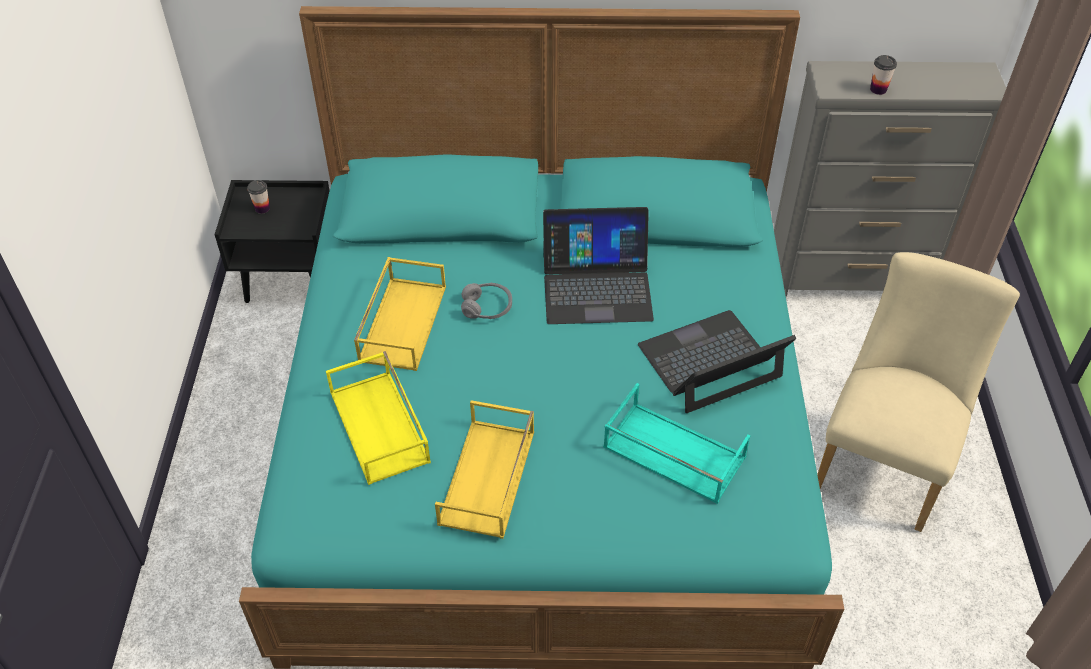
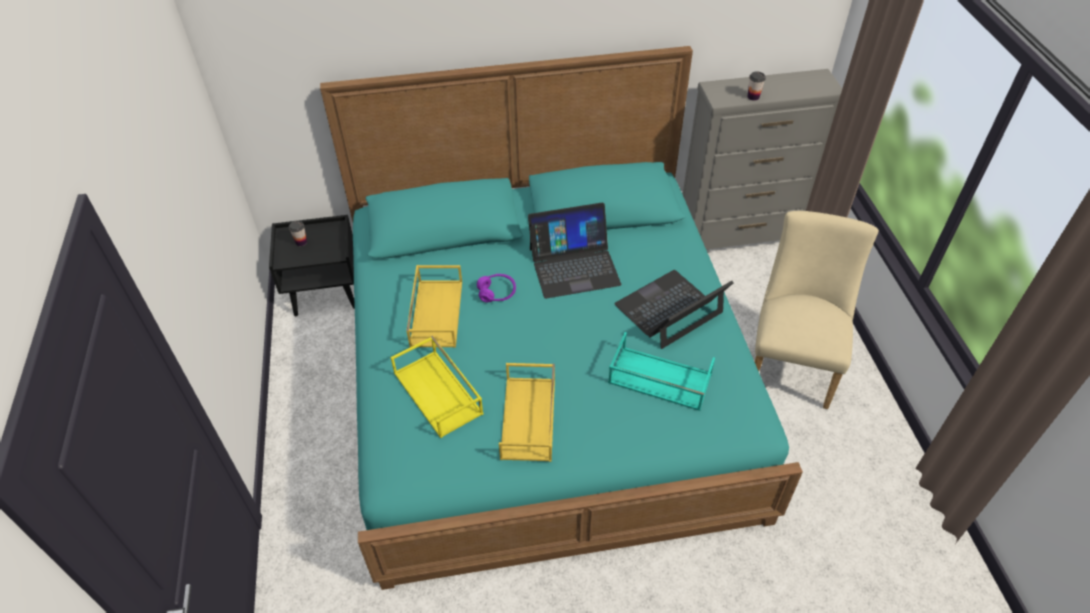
camera: 10 degrees left, 0 degrees up
(487, 307) = (497, 292): grey headphones -> purple headphones

